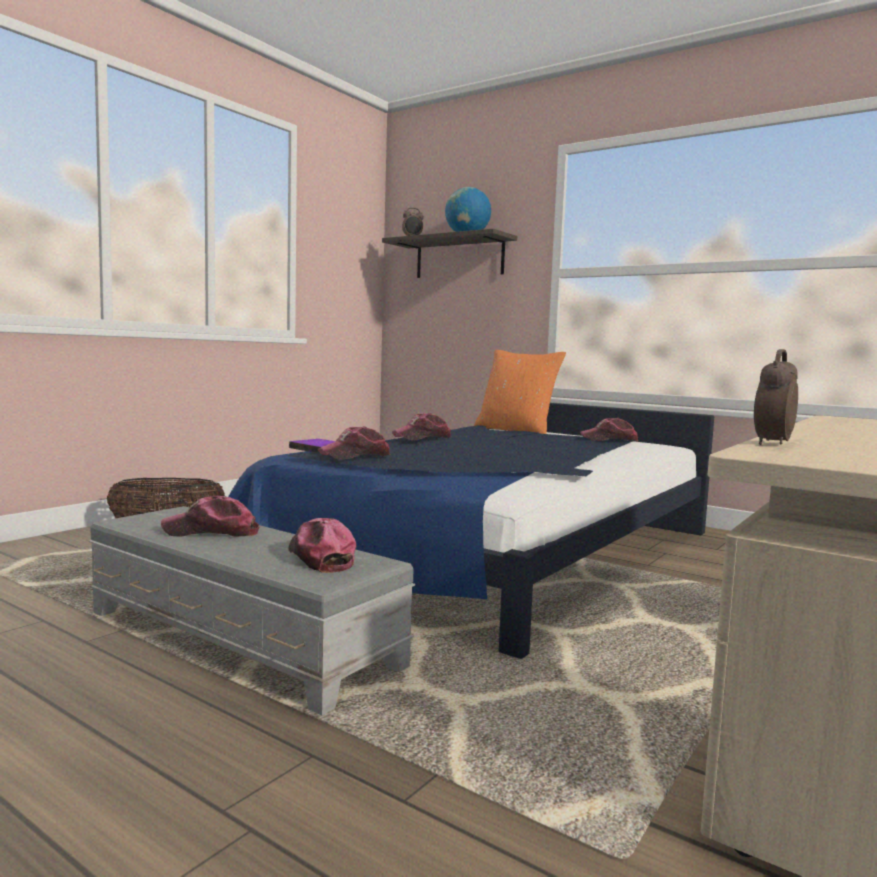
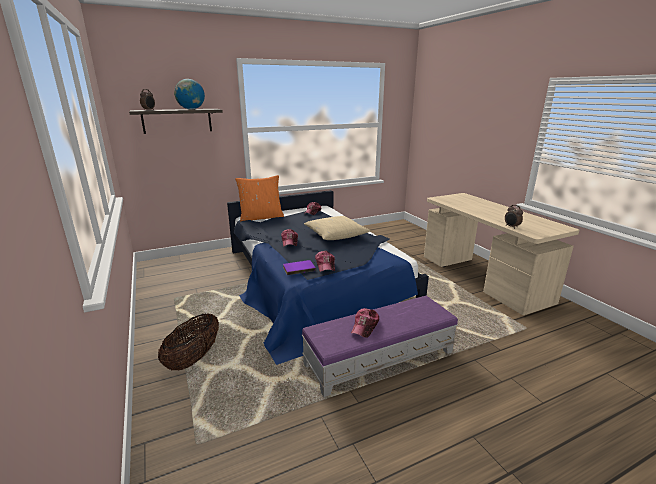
camera: 60 degrees left, 15 degrees up
(240, 640) = (380, 358): grey ottoman -> purple ottoman
(320, 557) = (415, 309): cap -> none
(515, 452) = (336, 235): none -> beige pillow

